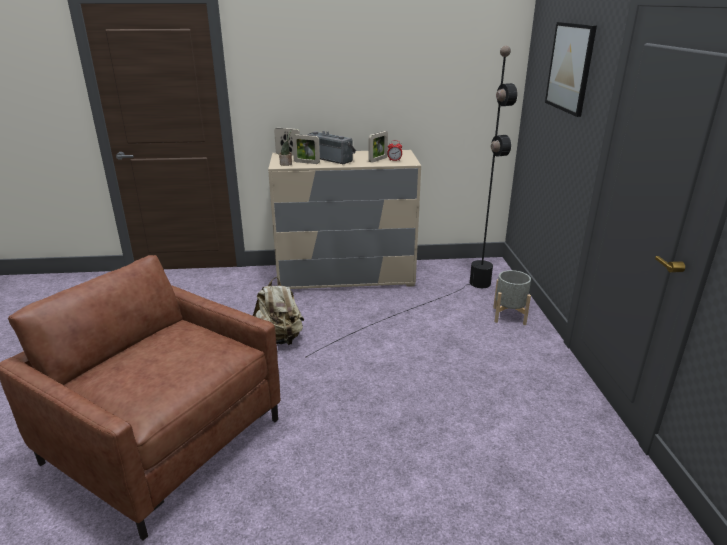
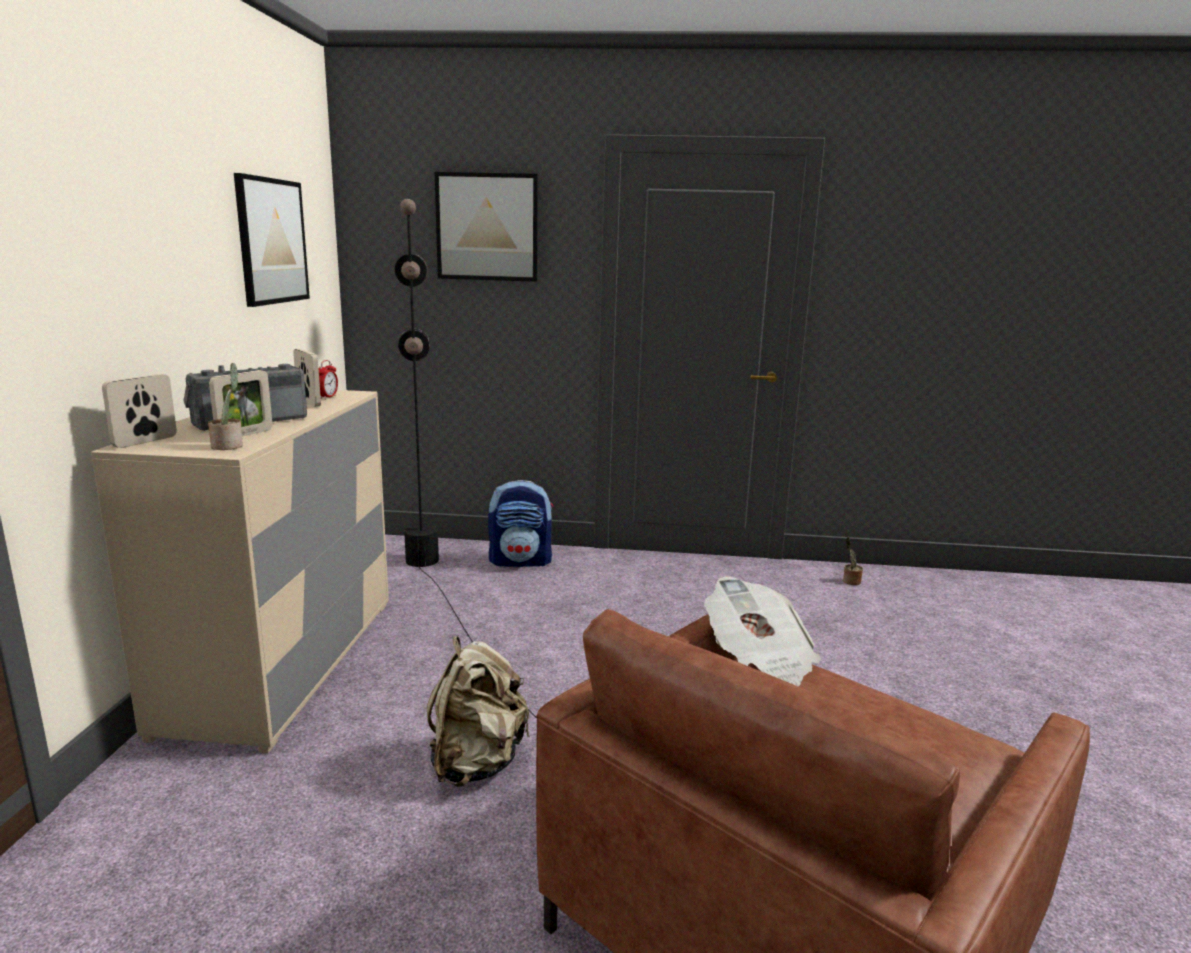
camera: 80 degrees left, 10 degrees down
(221, 341) = (759, 660): none -> newspaper
(436, 69) = (272, 241): none -> picture
(509, 315) = (521, 561): grey planter -> backpack
(631, 510) = (850, 581): none -> potted plant

